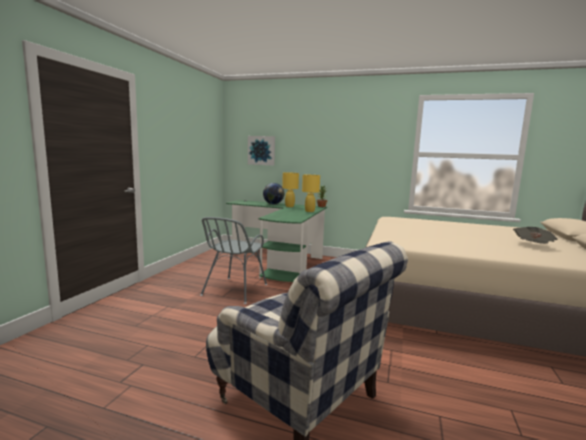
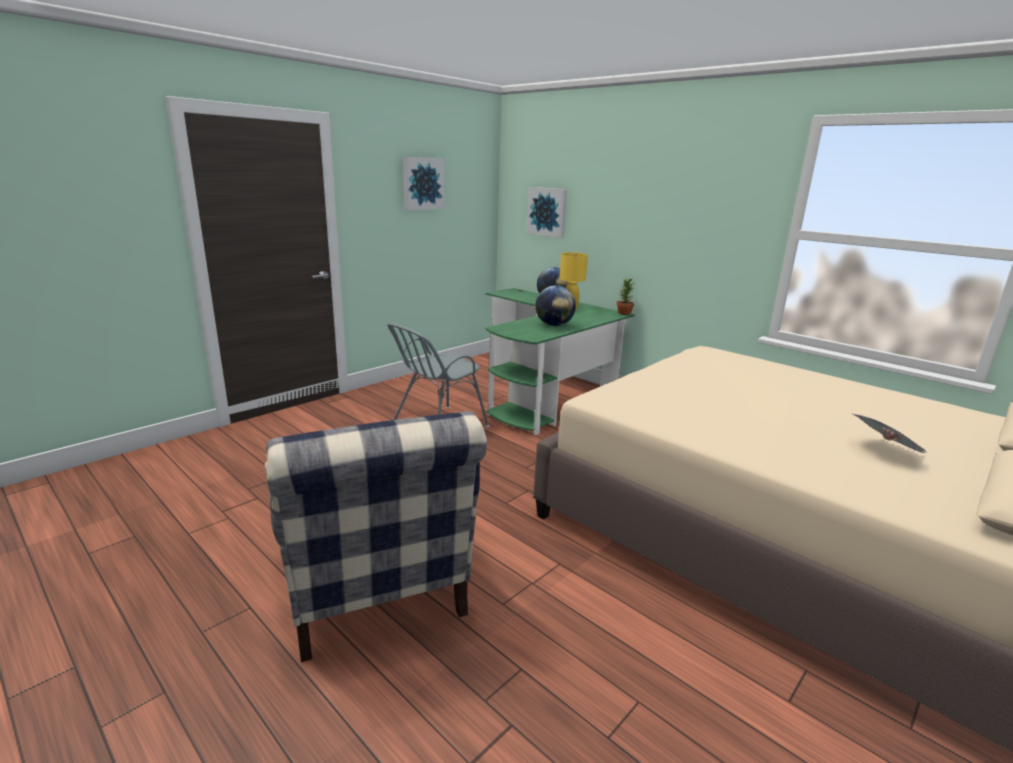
camera: 25 degrees right, 10 degrees up
(186, 130) = (423, 183): none -> picture
(295, 214) = (554, 325): none -> globe
(309, 211) = (586, 321): yellow table lamp -> none

